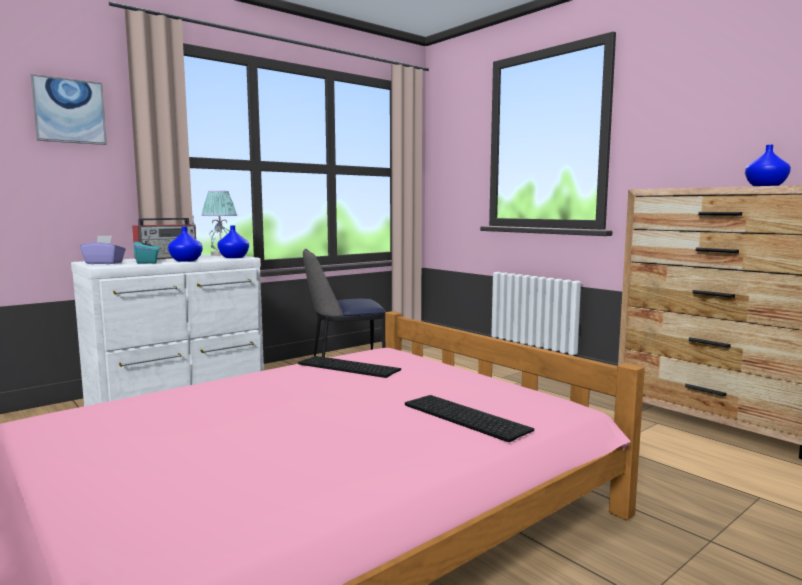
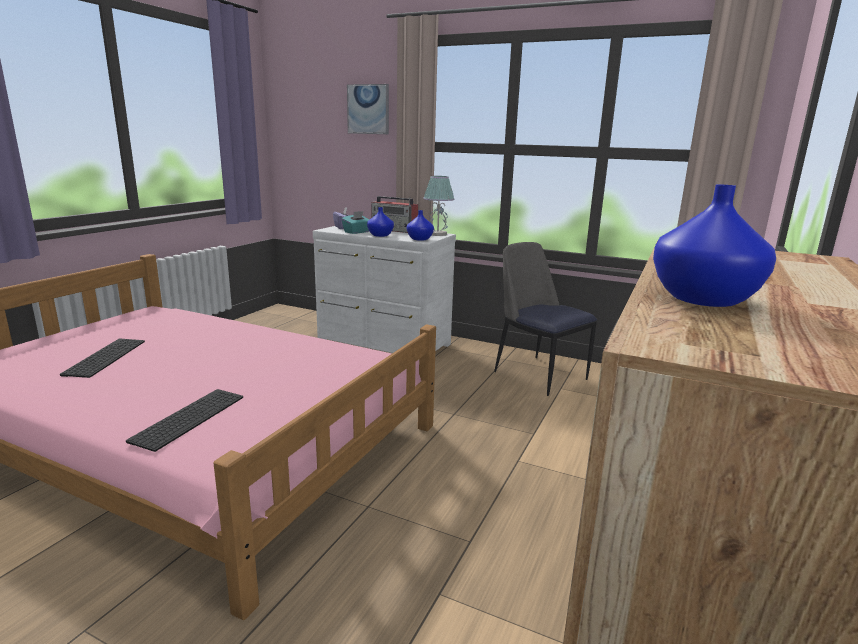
camera: 65 degrees right, 10 degrees up
(346, 367) = (316, 355): keyboard -> keyboard (104, 357)

